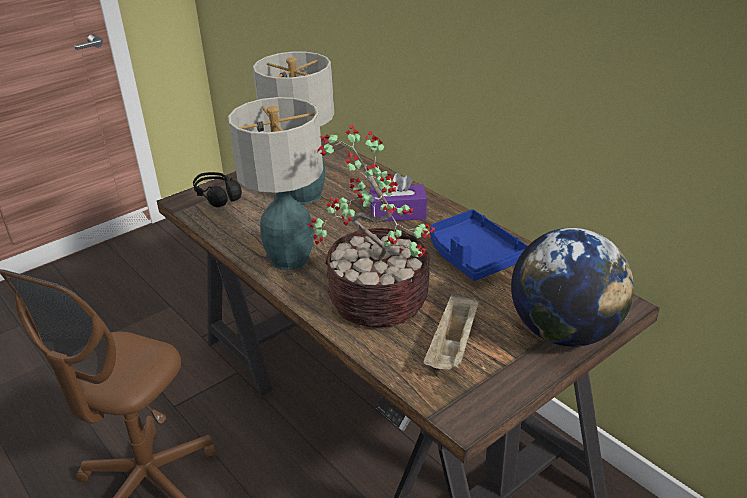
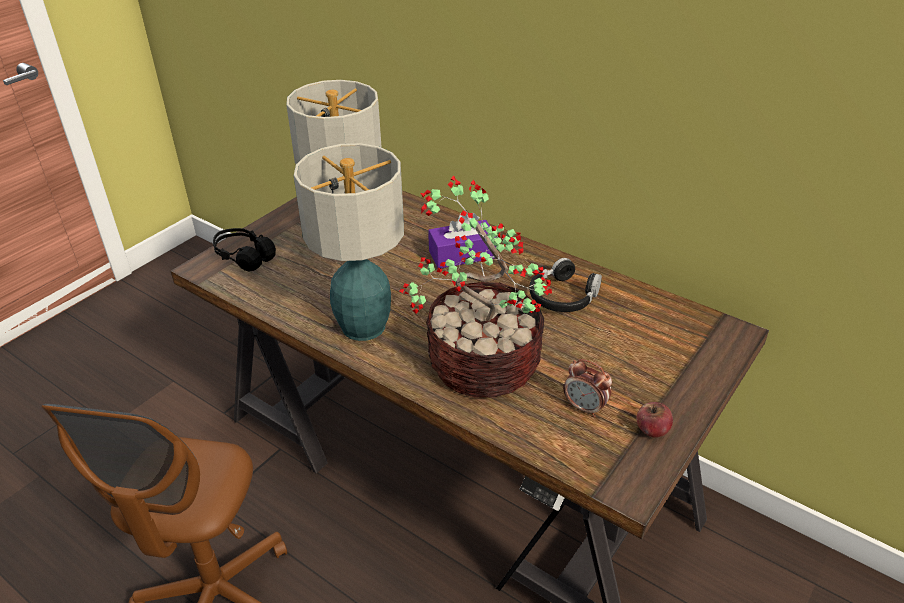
camera: 15 degrees left, 5 degrees up
(453, 347) = (585, 408): beige tray -> alarm clock
(473, 256) = (563, 296): blue tray -> black headphones
(506, 374) = (651, 430): none -> apple
(564, 332) = (690, 372): globe -> none

